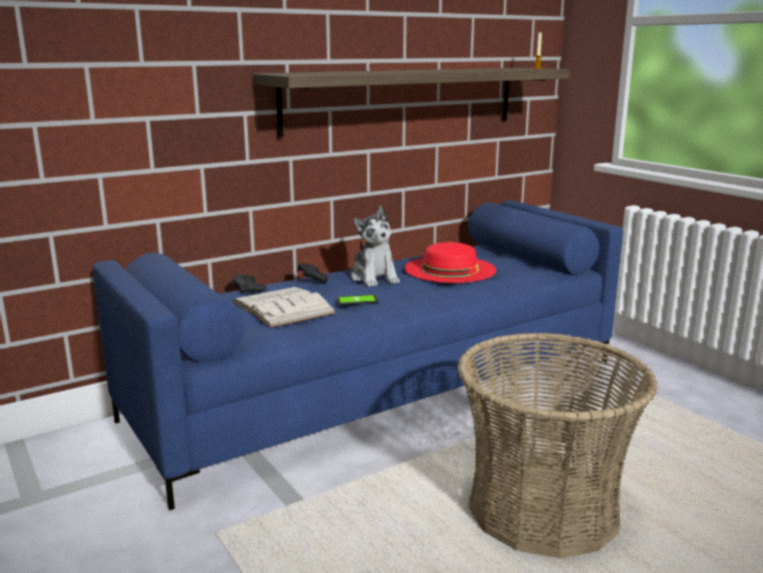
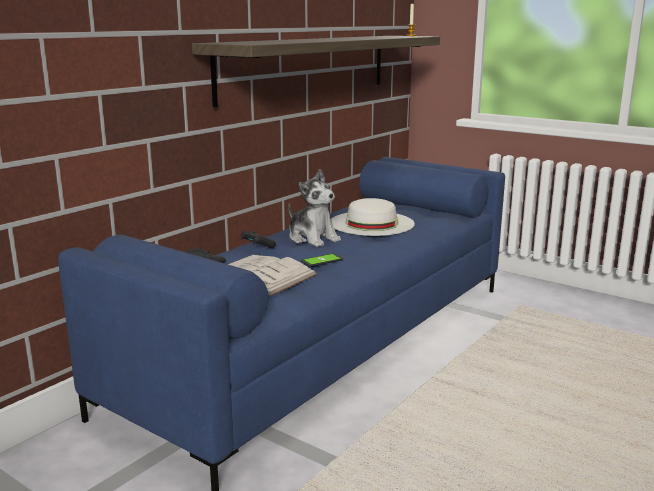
camera: 20 degrees left, 0 degrees up
(450, 269) = (371, 223): red hat -> white hat
(543, 509) = (540, 421): basket -> none

